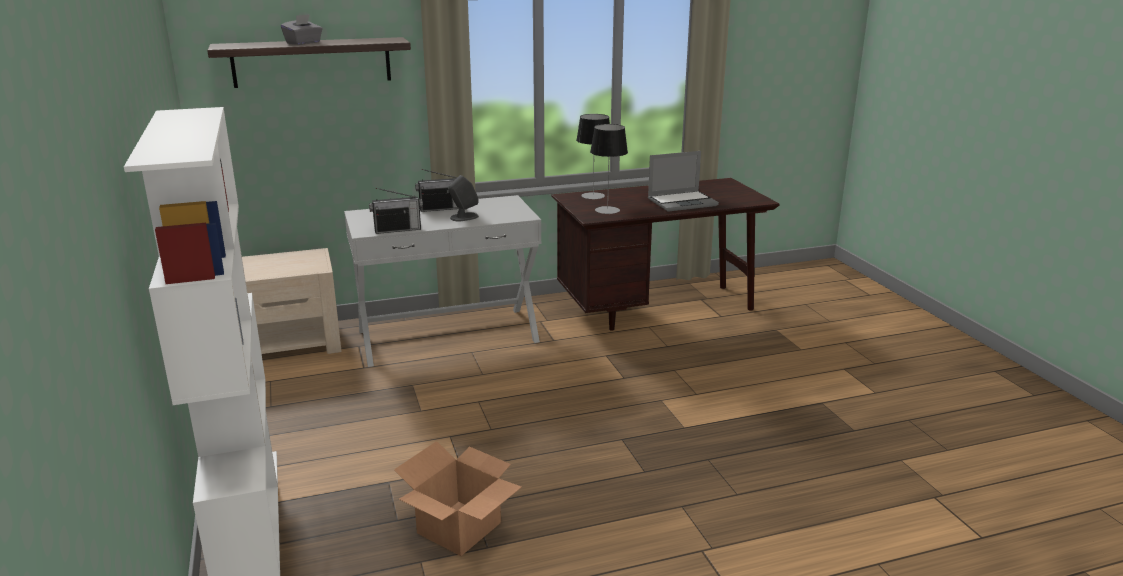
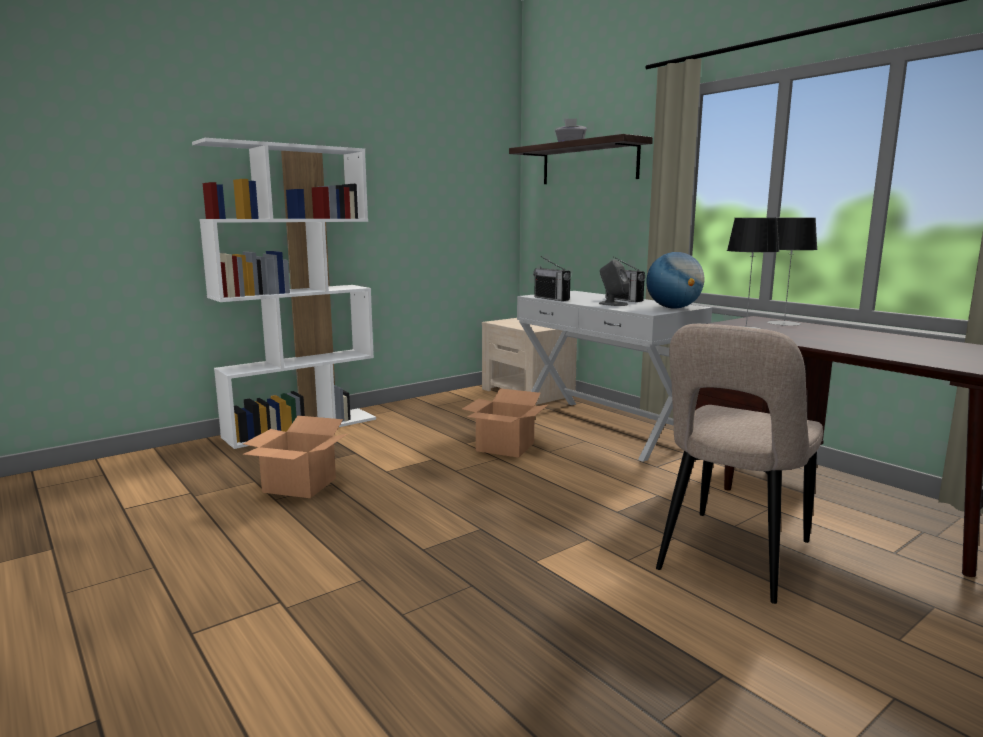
camera: 70 degrees right, 10 degrees down
(453, 391) = (506, 447): none -> cardboard box
(511, 206) = (673, 308): none -> globe
(682, 202) = (859, 345): laptop -> none
(709, 361) = (731, 559): none -> beige chair

